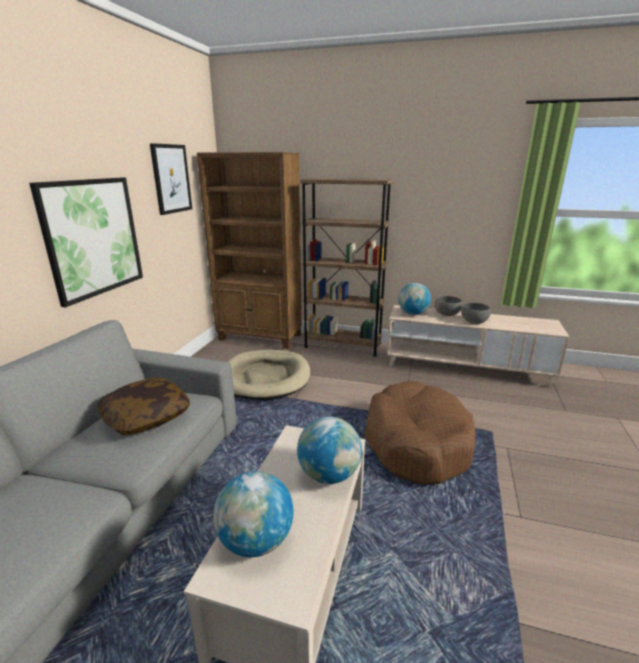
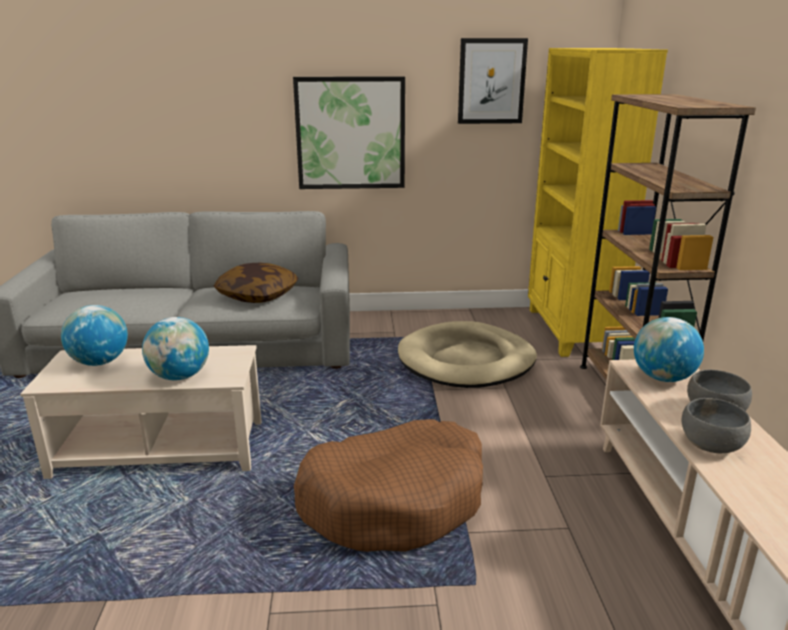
camera: 70 degrees right, 0 degrees up
(260, 337) = (570, 331): brown bookcase -> yellow bookcase

